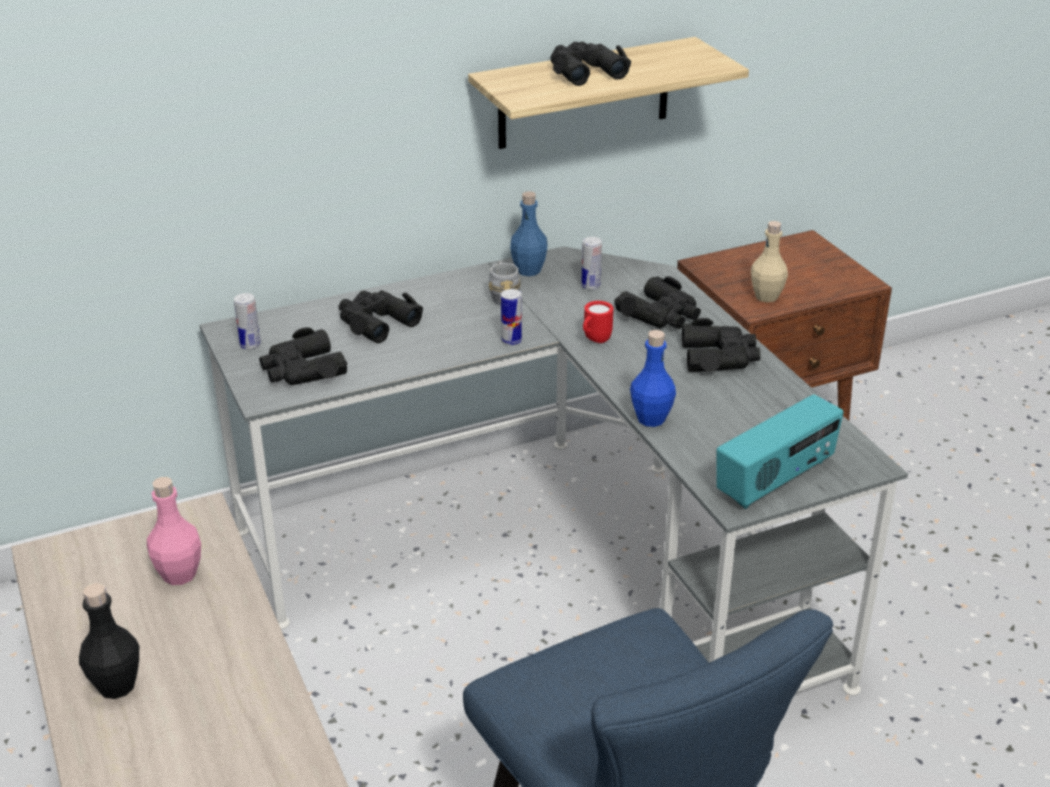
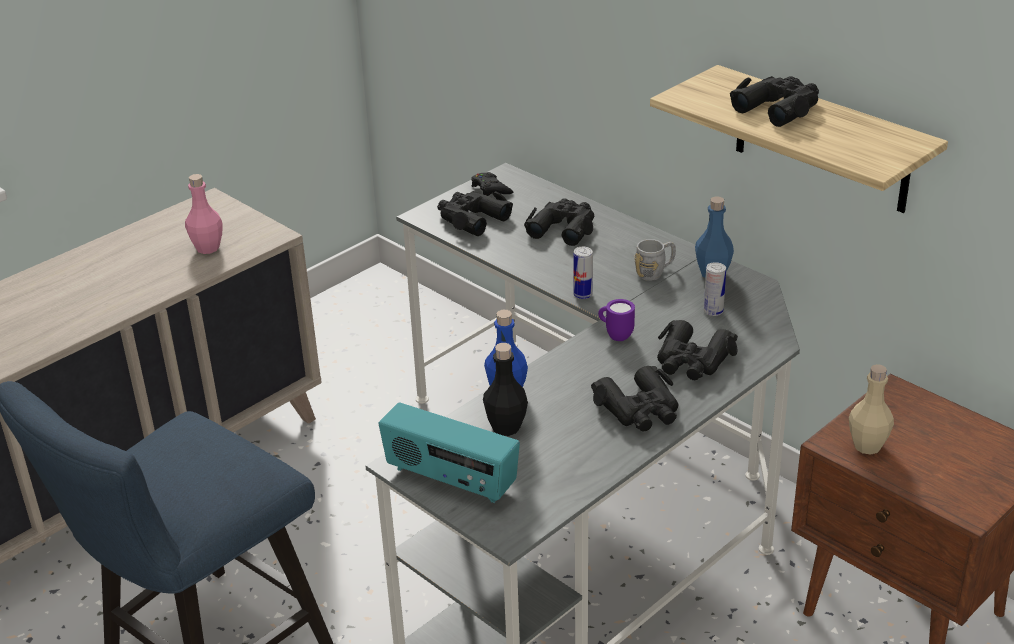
camera: 70 degrees right, 0 degrees up
(116, 685) = (99, 262): black bottle -> black bottle (506, 427)
(250, 345) = (490, 189): can -> black game controller
(595, 341) = (615, 335): red mug -> purple mug

